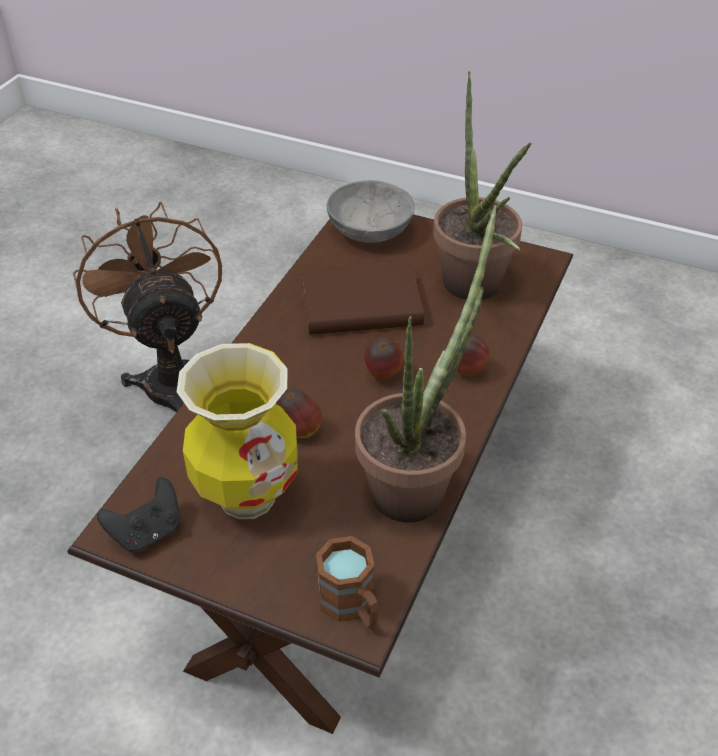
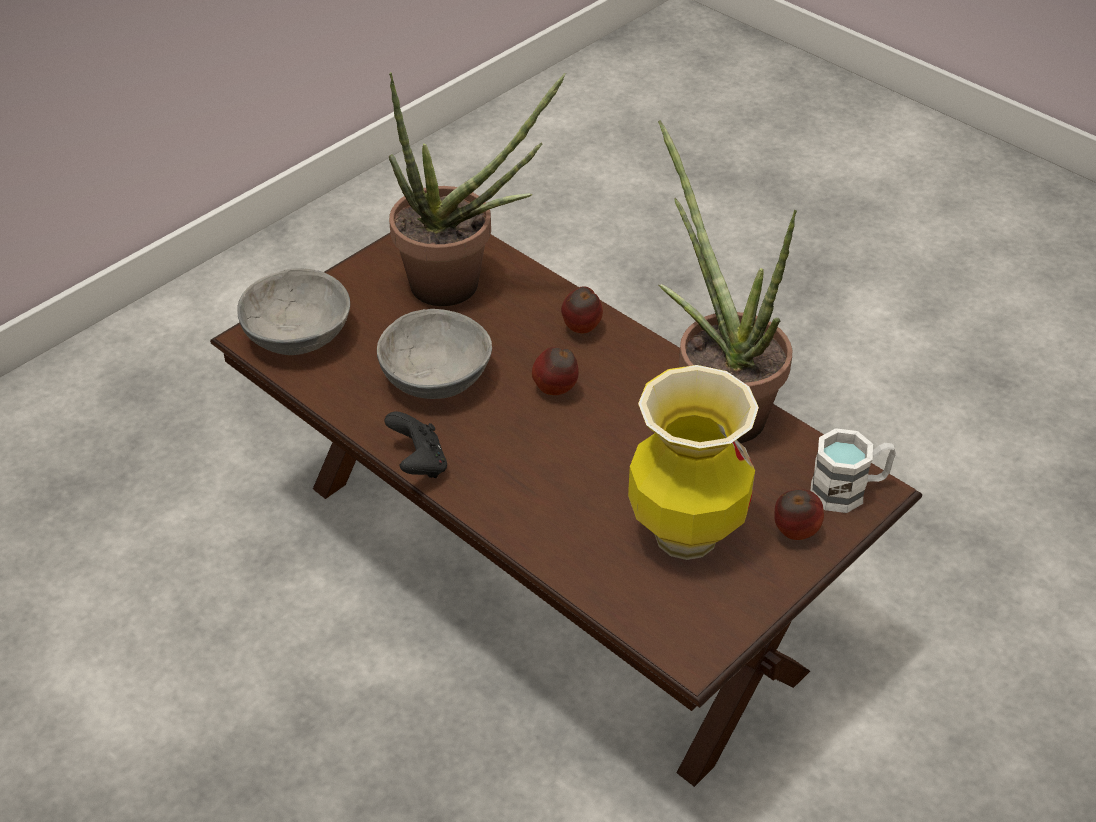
camera: 70 degrees left, 0 degrees up
(147, 532) = (704, 626): black game controller -> black game controller (419, 464)
(170, 377) = (212, 709): brown fan -> none
(299, 431) = (609, 475): apple -> apple (794, 534)
(352, 606) = (849, 490): brown mug -> white mug
(361, 306) = (434, 378): brown book -> grey bowl

